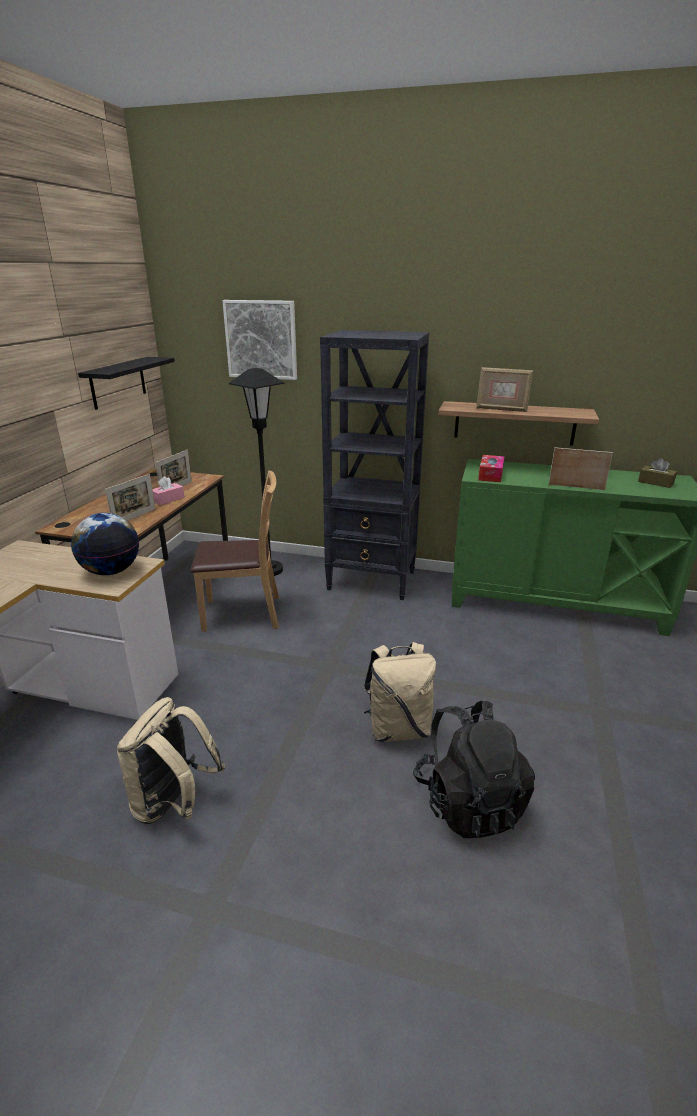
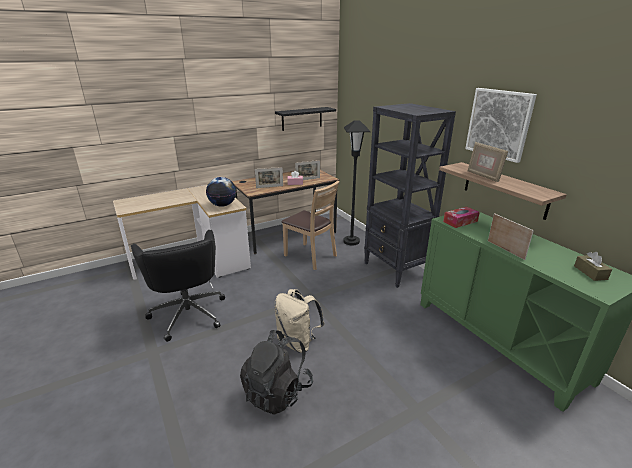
camera: 45 degrees right, 0 degrees up
(173, 803) = (188, 312): beige backpack -> black office chair
(261, 340) = (376, 104): picture -> picture (499, 124)

